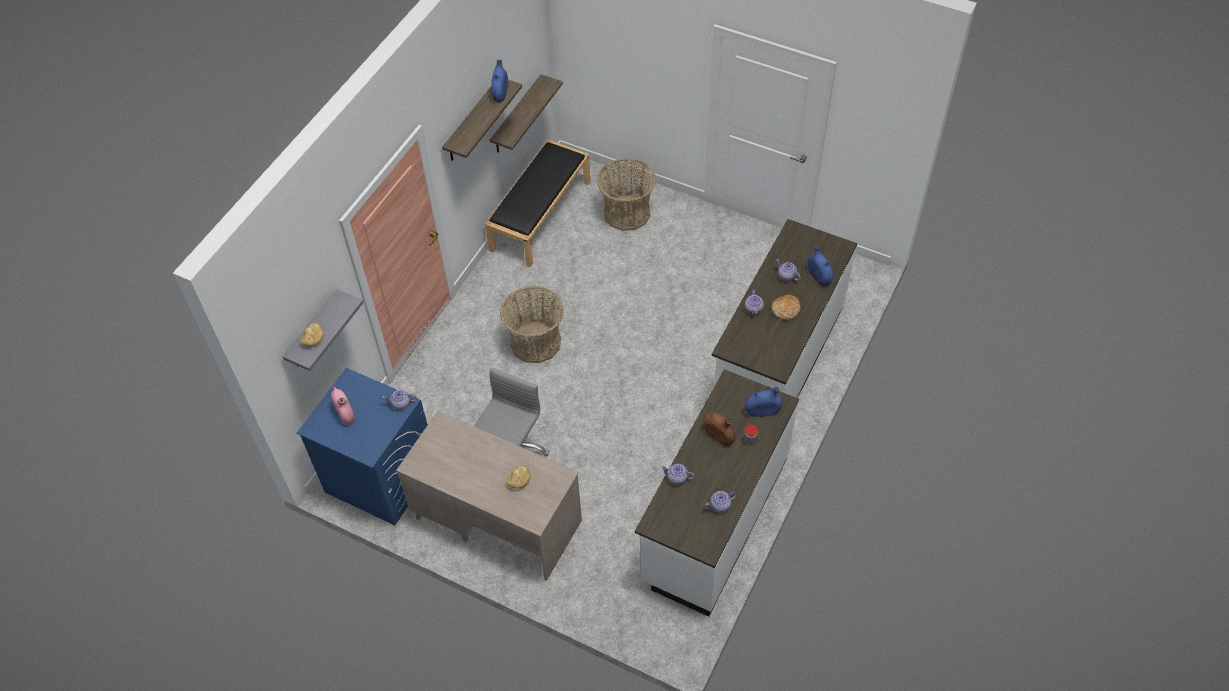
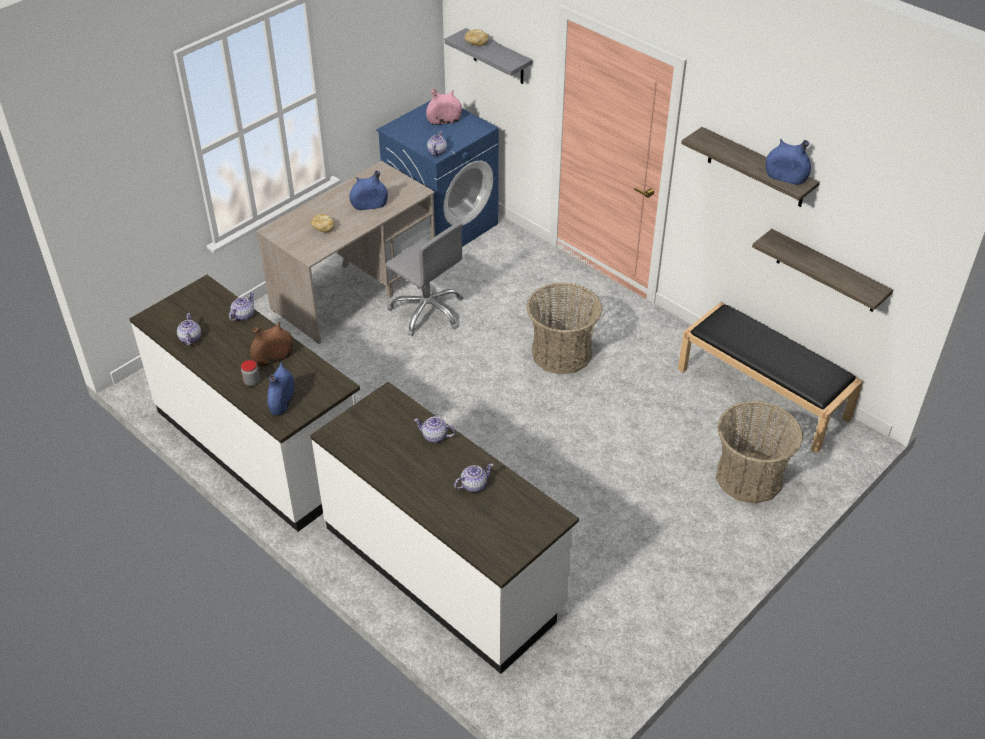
camera: 105 degrees right, 10 degrees down
(785, 309) = (420, 467): bread -> none
(819, 276) = (458, 519): blue vase -> blue vase (369, 205)

